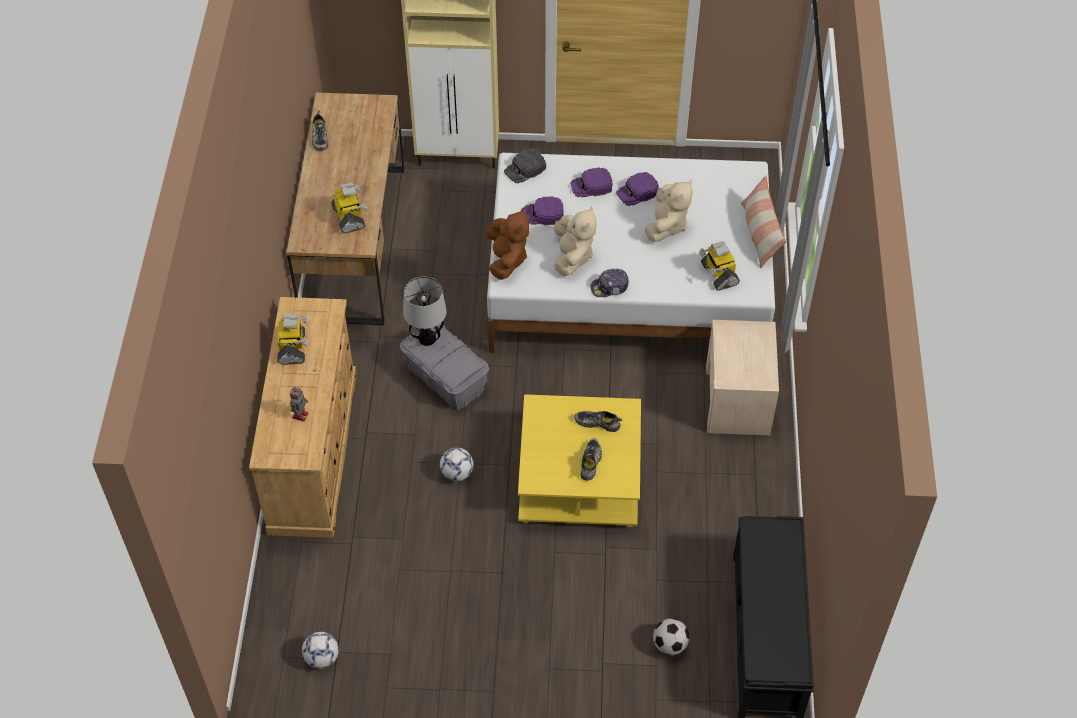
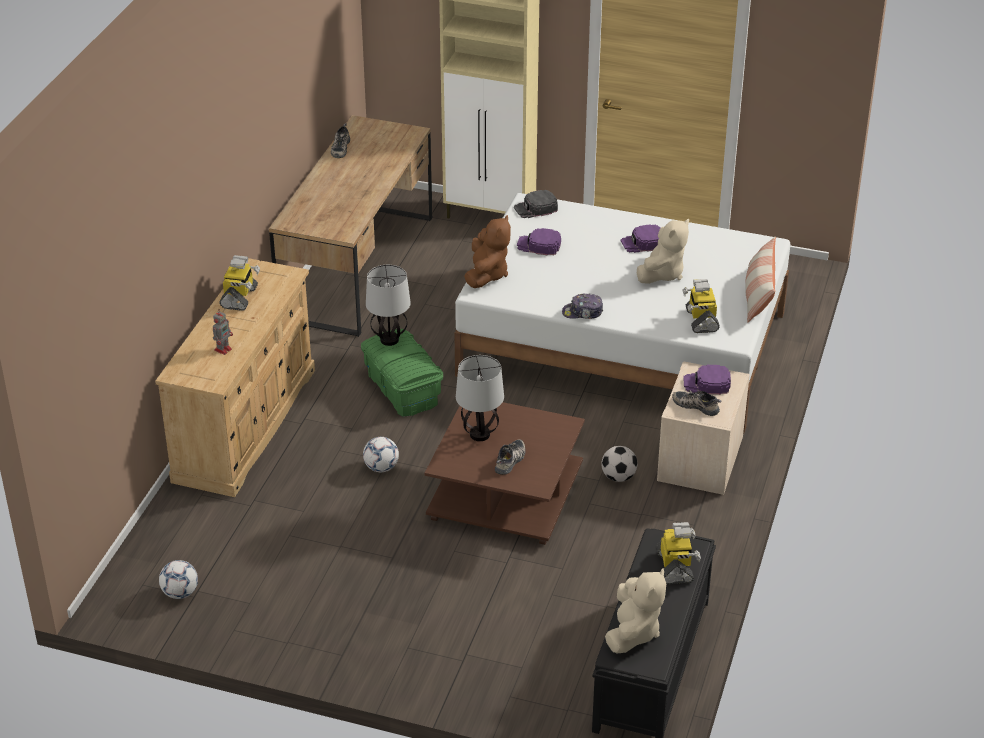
camera: 15 degrees right, 15 degrees down
(349, 217) = (341, 212): toy robot -> toy robot (675, 567)
(446, 377) = (403, 388): grey storage box -> green storage box
(554, 438) = (480, 434): none -> table lamp
(572, 256) = (554, 283): beige plush toy -> beige plush toy (633, 632)
(578, 479) = (503, 495): yellow coffee table -> brown coffee table
(591, 186) = (597, 231): purple cap -> purple cap (707, 384)
(598, 422) = (531, 429): shoe -> shoe (696, 405)
(670, 645) = (544, 653): football -> football (618, 477)

